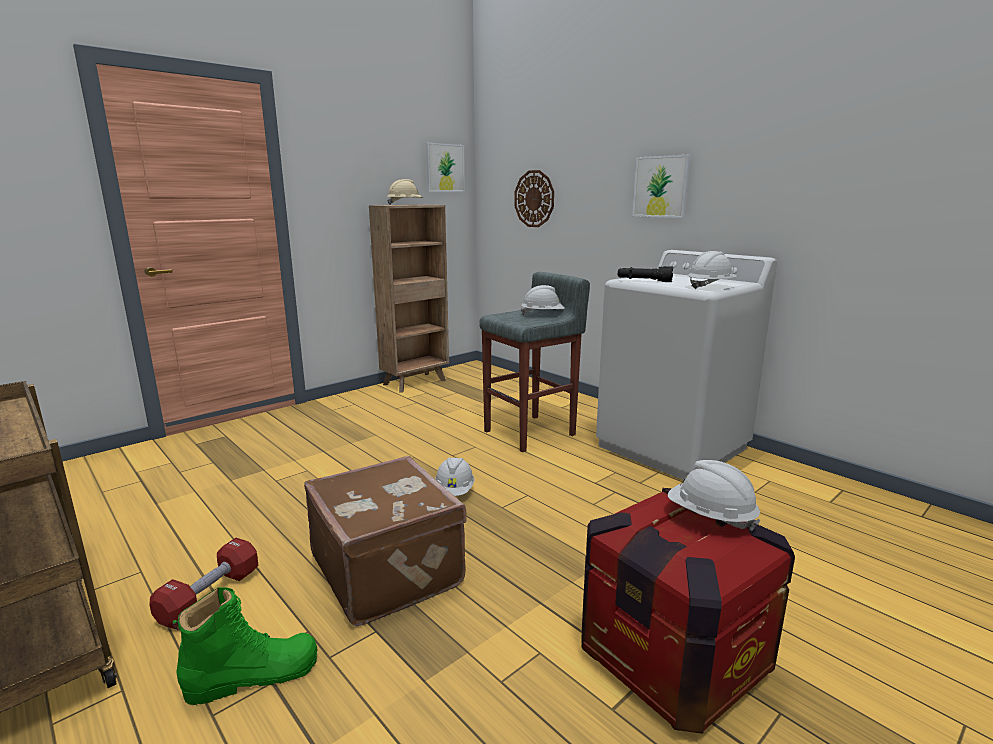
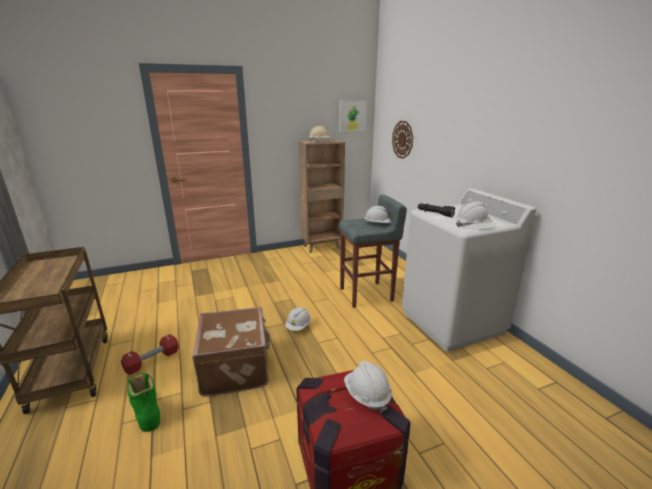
camera: 20 degrees right, 5 degrees up
(253, 676) = (147, 409): green boot -> green boot turned 120 degrees counterclockwise
(661, 187) = (472, 143): picture -> none

